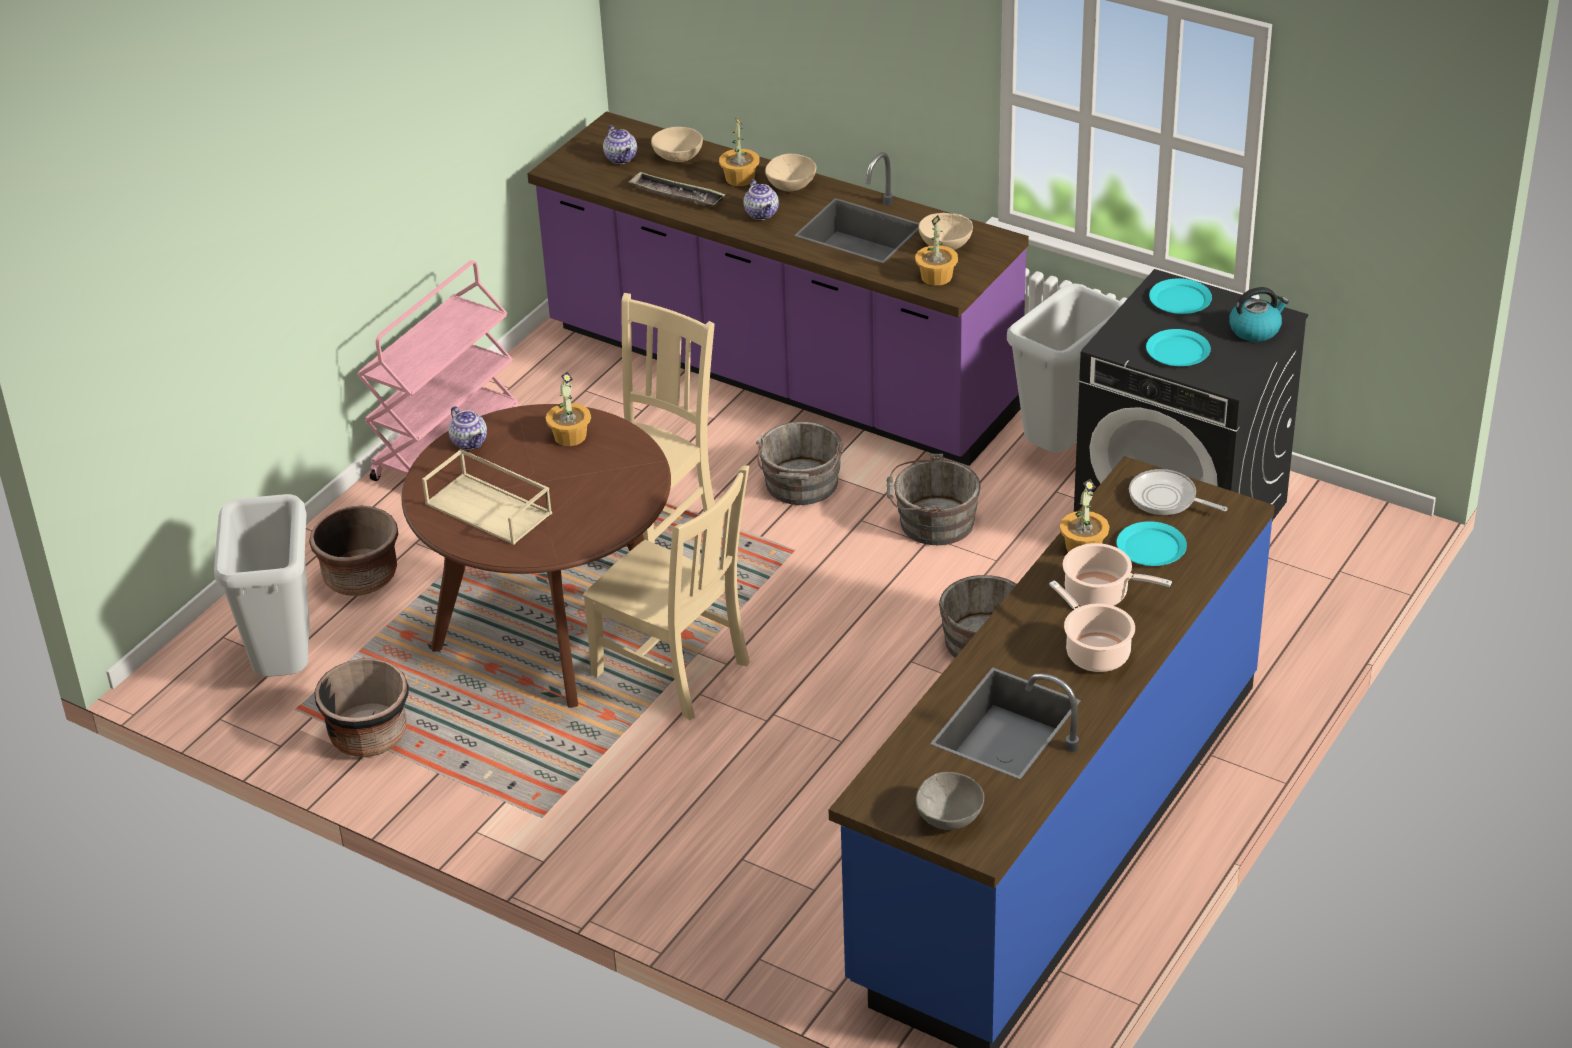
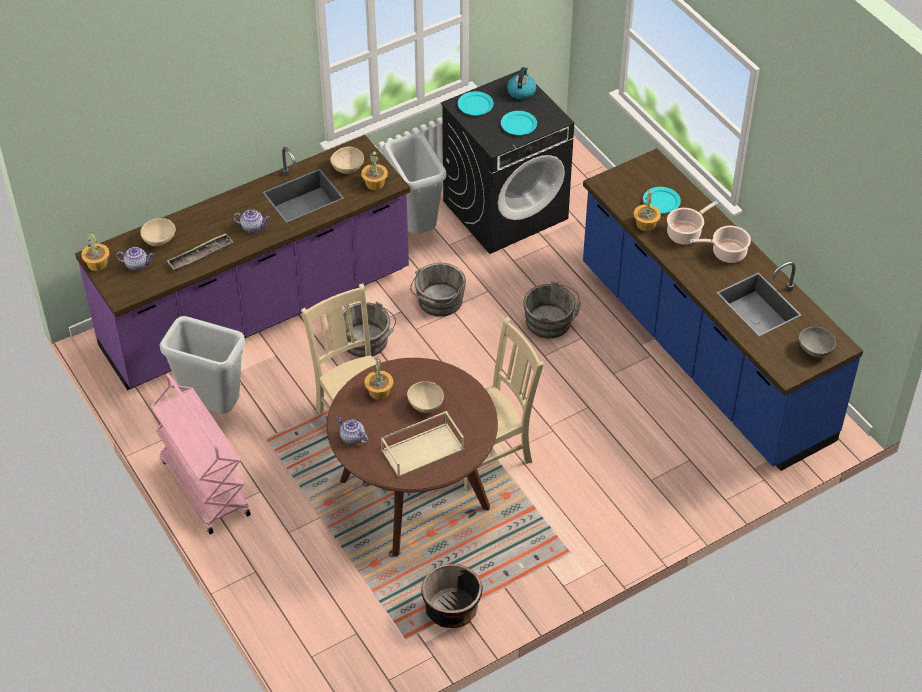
camera: 65 degrees left, 10 degrees up
(284, 668) = (362, 633): grey trash can -> grey trash can (212, 409)
(360, 577) = (303, 569): brown planter -> none
(470, 442) = (352, 438): teapot -> teapot turned 135 degrees counterclockwise
(739, 178) = (206, 223): potted plant -> potted plant (97, 264)
(791, 186) = (234, 205): beige bowl -> beige bowl (426, 405)
(1166, 498) = (627, 180): frying pan -> none

